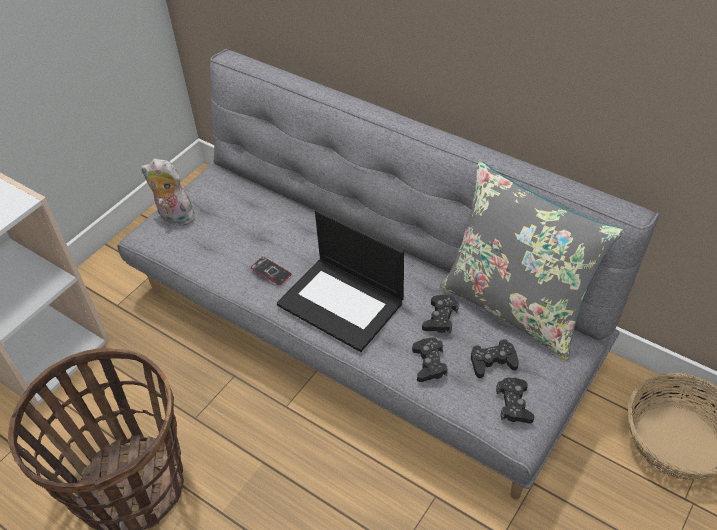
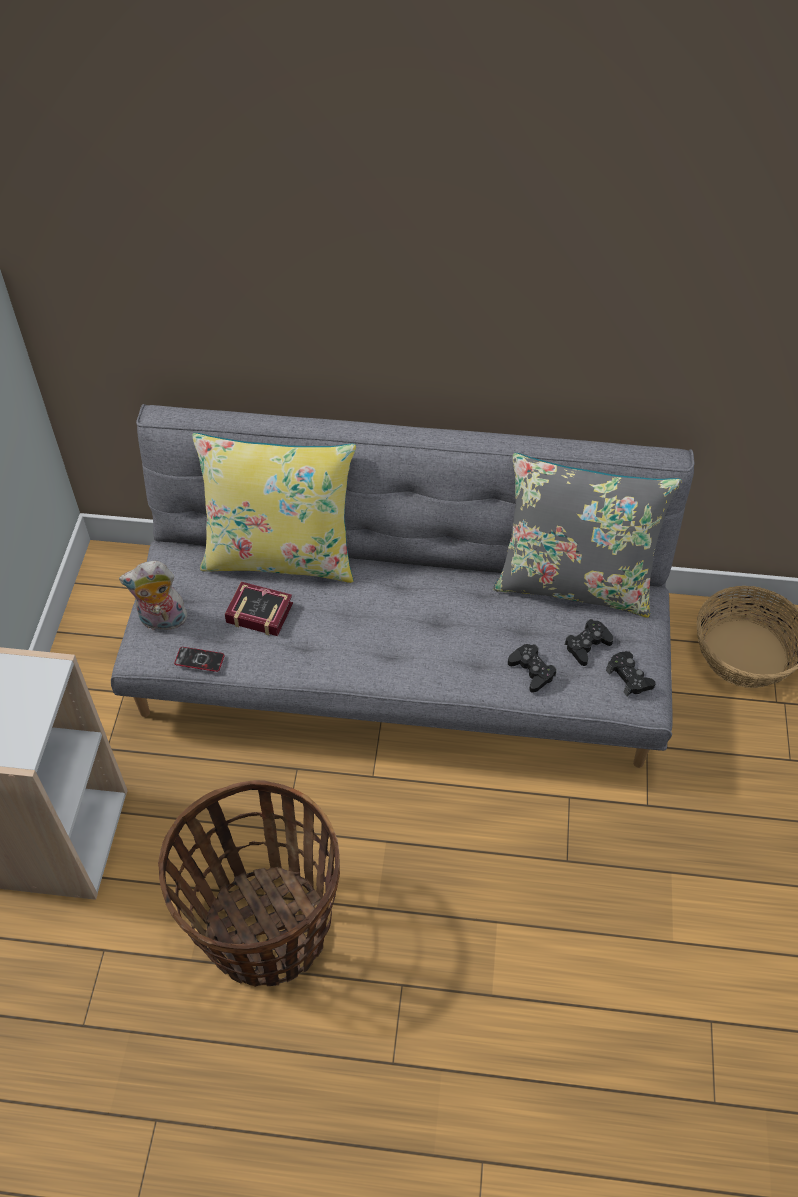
camera: 30 degrees left, 5 degrees up
(245, 235) = (257, 611): none -> book
(271, 271) = (314, 640): phone -> phone (199, 660)
(291, 202) = (281, 556): none -> yellow pillow
(342, 303) = (411, 645): laptop -> none
(440, 318) = (514, 622): black game controller -> none

